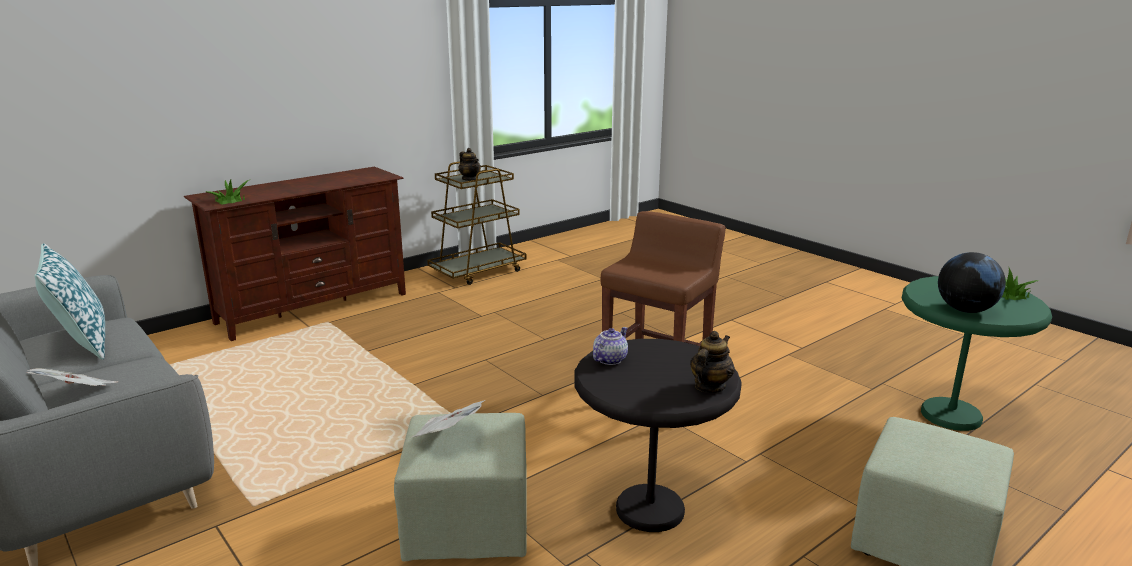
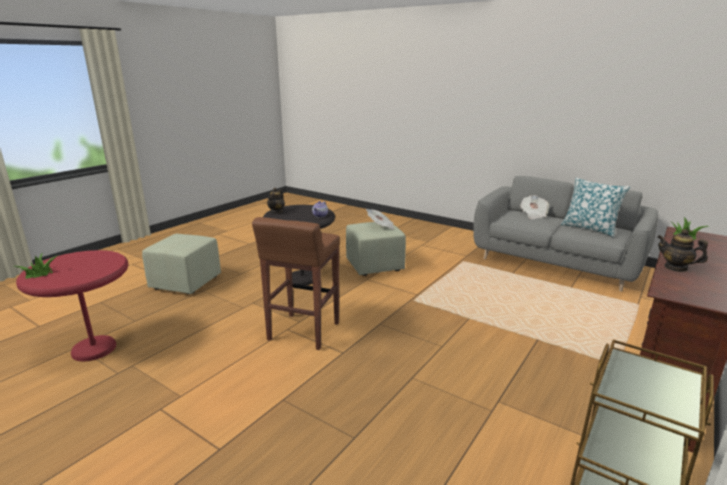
camera: 165 degrees right, 0 degrees up
(470, 179) = (650, 381): teapot -> teapot (676, 268)
(950, 415) = (94, 349): green side table -> red side table
(965, 310) = (98, 257): globe -> none

